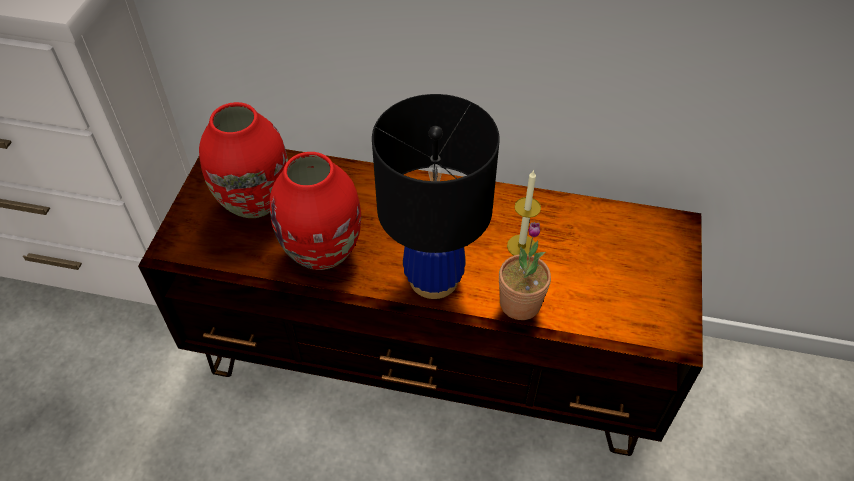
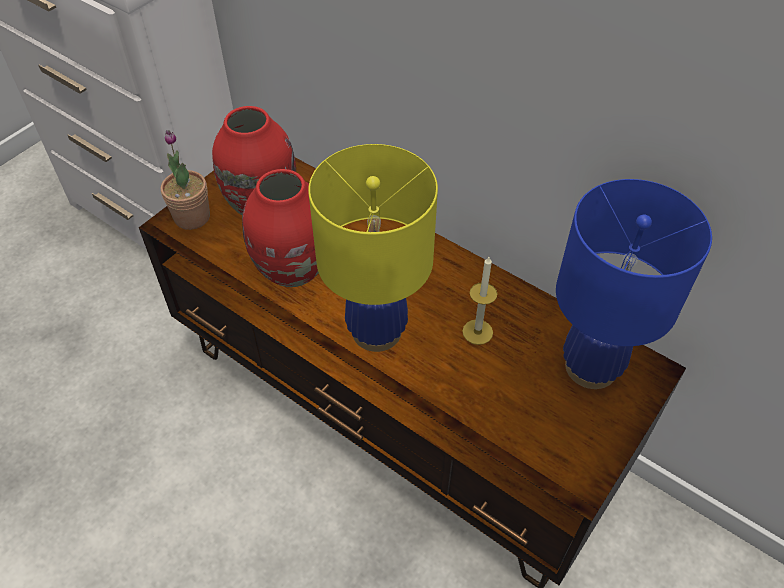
camera: 25 degrees right, 0 degrees up
(433, 278) = (376, 330): black table lamp -> yellow table lamp
(520, 303) = (443, 385): potted plant -> potted plant (192, 217)
(629, 240) = (591, 366): none -> blue table lamp

